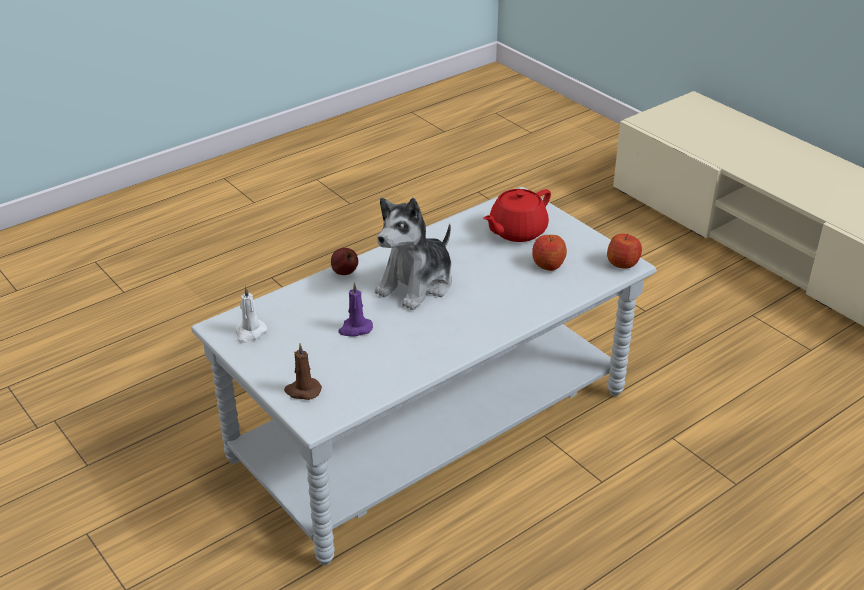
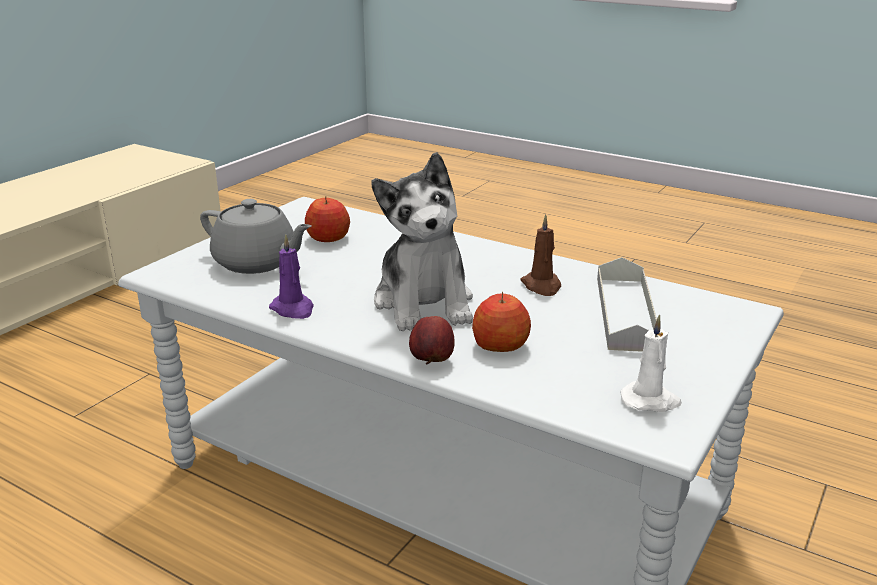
camera: 110 degrees left, 10 degrees down
(302, 390) = (711, 330): brown candle -> brown candle (542, 286)
(350, 362) = (626, 312): none -> grey tray
(355, 329) = (558, 323): purple candle -> purple candle (293, 309)
(417, 284) = (425, 302): plush toy -> plush toy turned 60 degrees clockwise
(516, 231) = (257, 263): red teapot -> grey teapot
(623, 263) = (305, 207): apple -> apple (500, 345)

